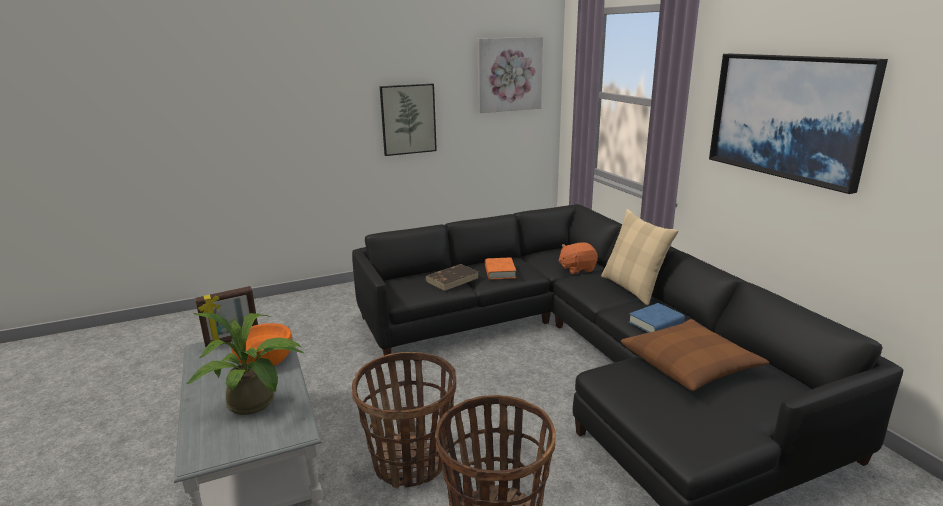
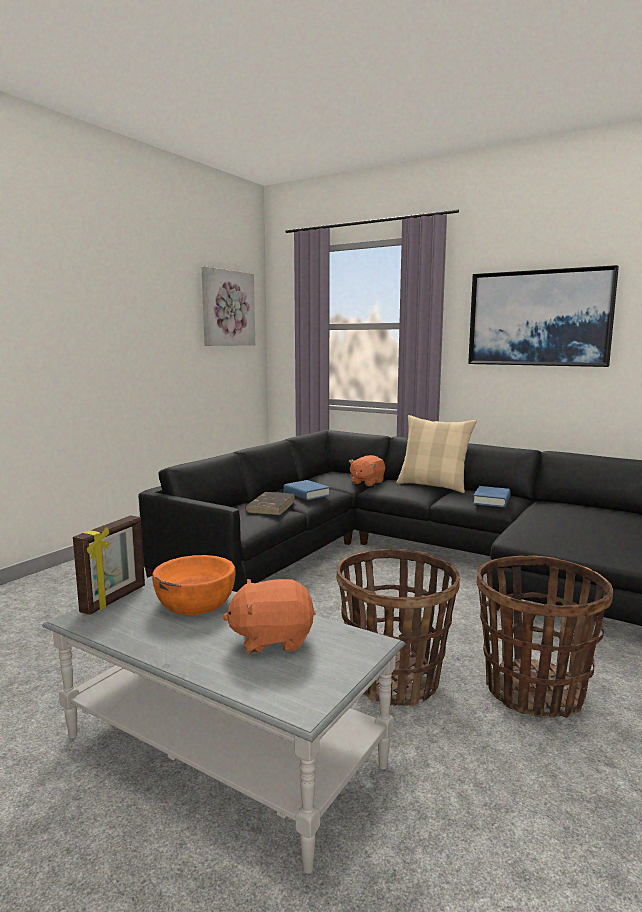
camera: 35 degrees left, 10 degrees down
(256, 404) = (272, 639): potted plant -> orange plush toy
(408, 119) = (141, 348): picture -> none
(500, 272) = (306, 494): orange book -> blue book
(690, 365) = (558, 517): brown pillow -> none

